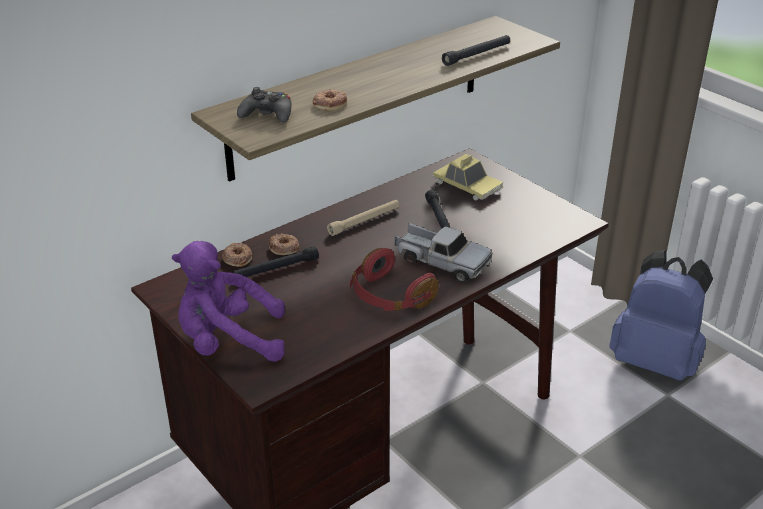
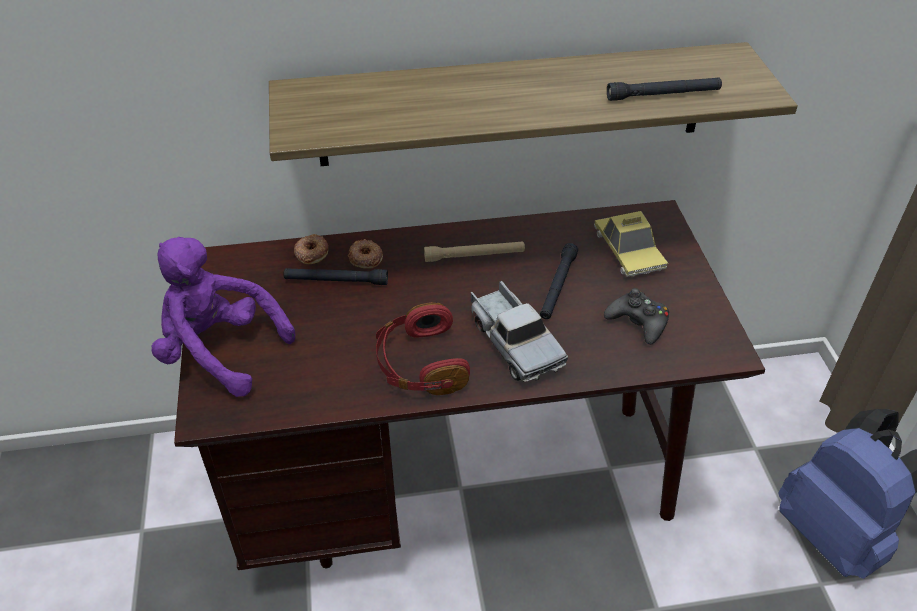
camera: 30 degrees right, 10 degrees up
(267, 114) = (340, 107): black game controller -> black game controller (638, 322)
(329, 103) = (419, 114): donut -> none

